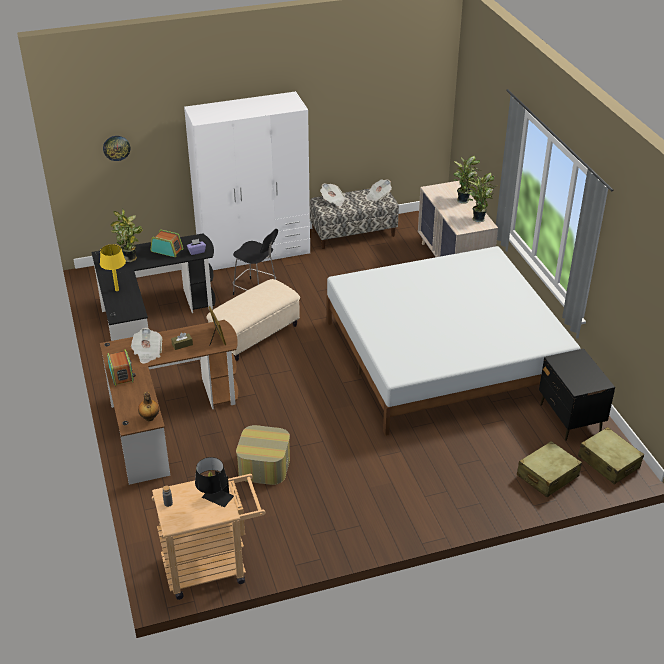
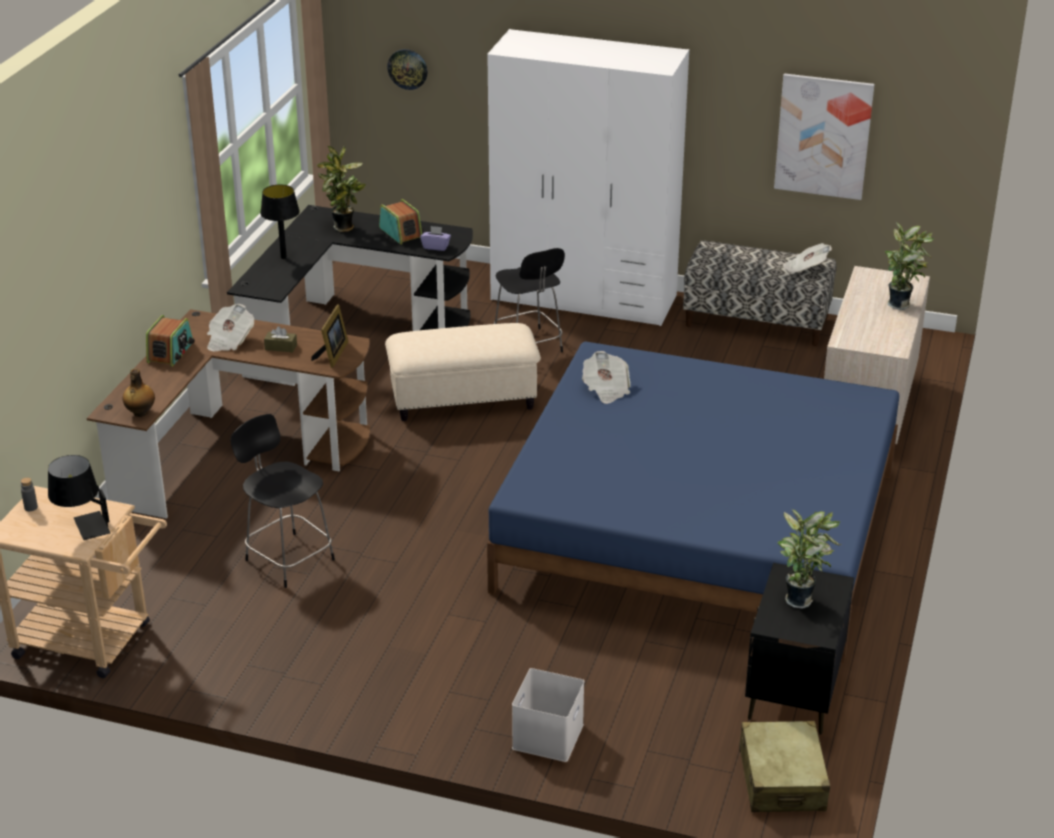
camera: 35 degrees right, 5 degrees down
(117, 290) = (283, 257): yellow table lamp -> black table lamp
(264, 466) = (288, 558): ottoman -> black chair
(333, 201) = (729, 254): newspaper -> newspaper (606, 389)
(372, 120) = (823, 136): none -> picture
(444, 356) = (698, 530): white bed -> blue bed
(478, 218) = (892, 336): potted plant -> potted plant (801, 599)
(492, 494) = (547, 735): none -> white storage box
(547, 476) = (660, 751): beige suitcase -> none

